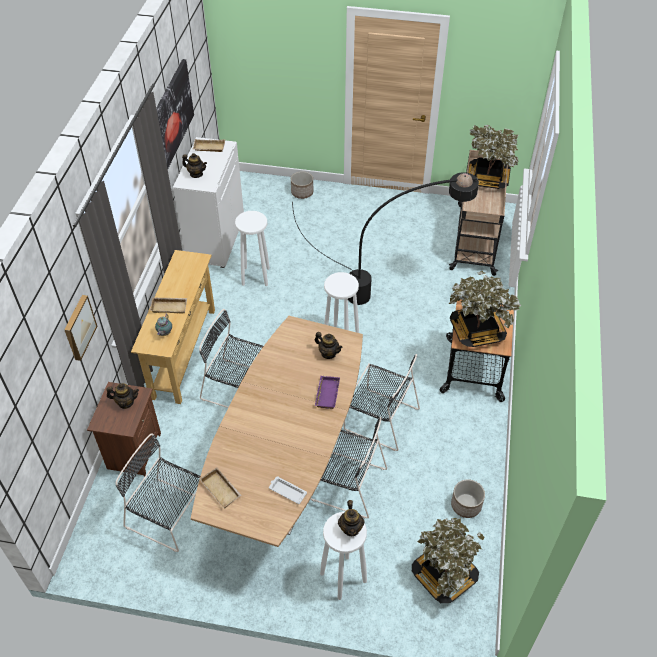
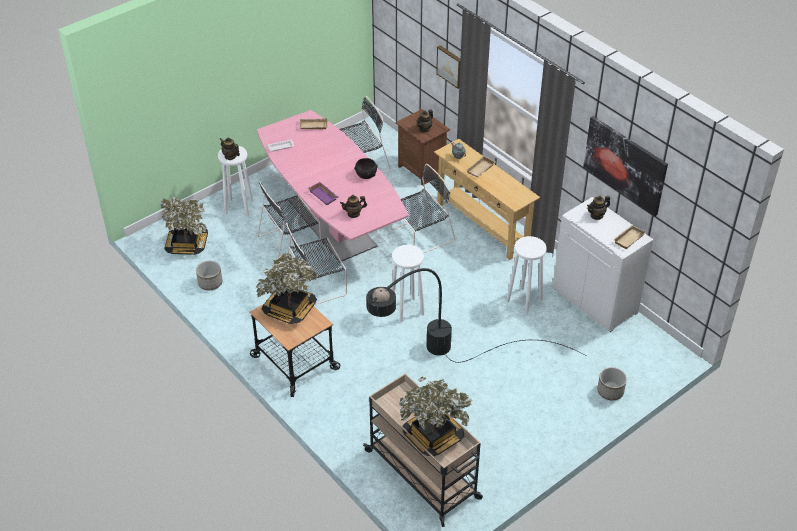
camera: 130 degrees right, 5 degrees down
(262, 382) = (366, 175): none -> black bowl
(287, 468) = (332, 224): brown dining table -> pink dining table

